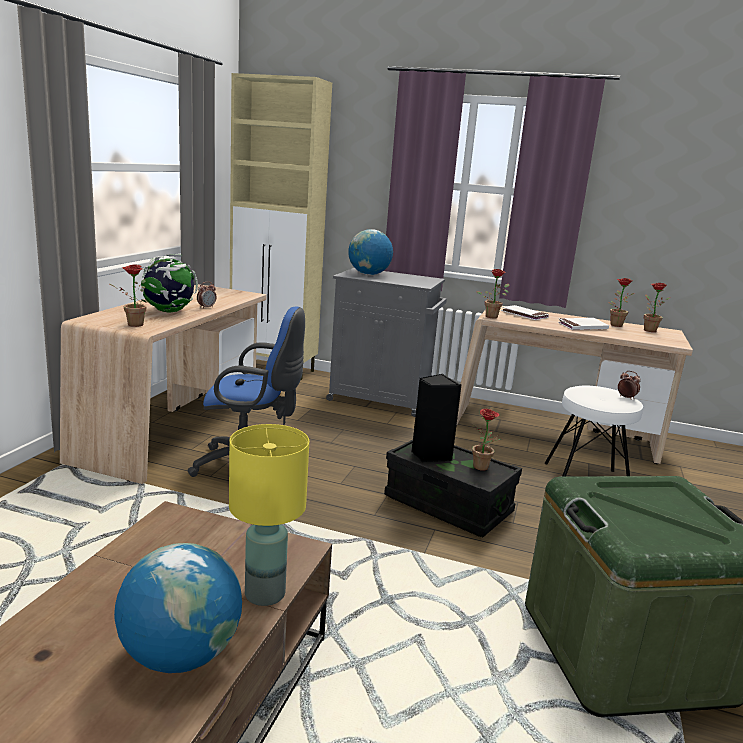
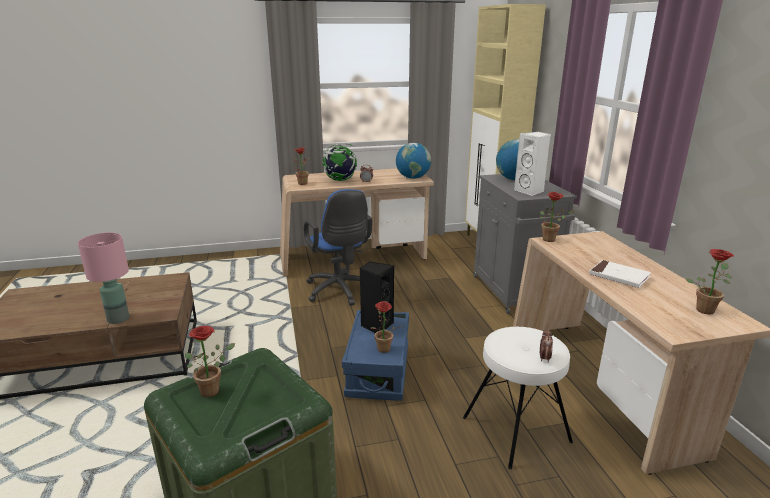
camera: 60 degrees right, 5 degrees up
(181, 655) = (65, 318): globe -> globe (413, 178)
(264, 593) = (118, 318): yellow table lamp -> pink table lamp
(412, 281) = (530, 191): none -> white speaker
(448, 505) = (378, 370): black storage box -> blue storage box
(524, 315) = (594, 248): white book -> none
(614, 324) = (678, 289): potted plant -> potted plant (213, 389)

